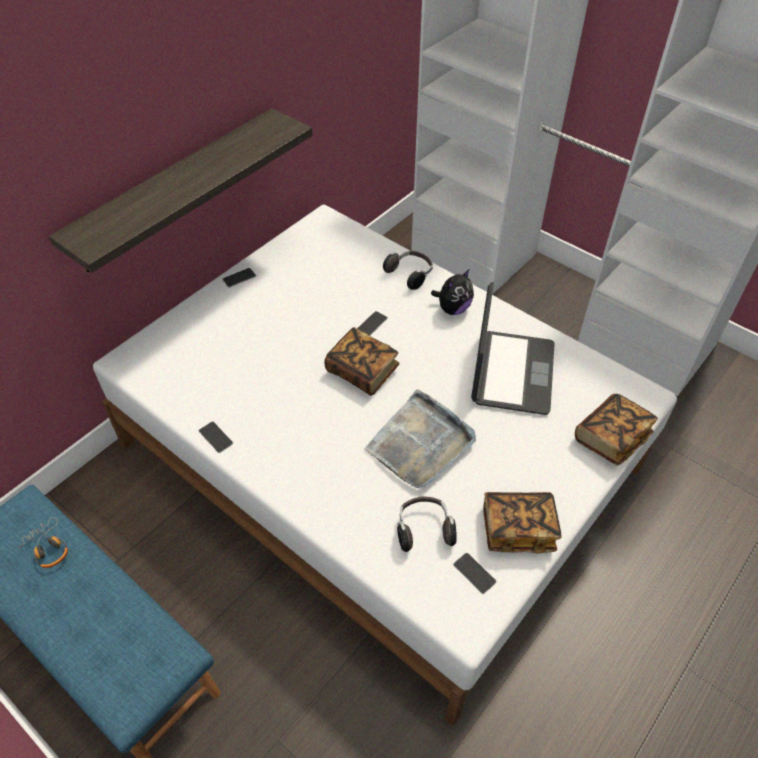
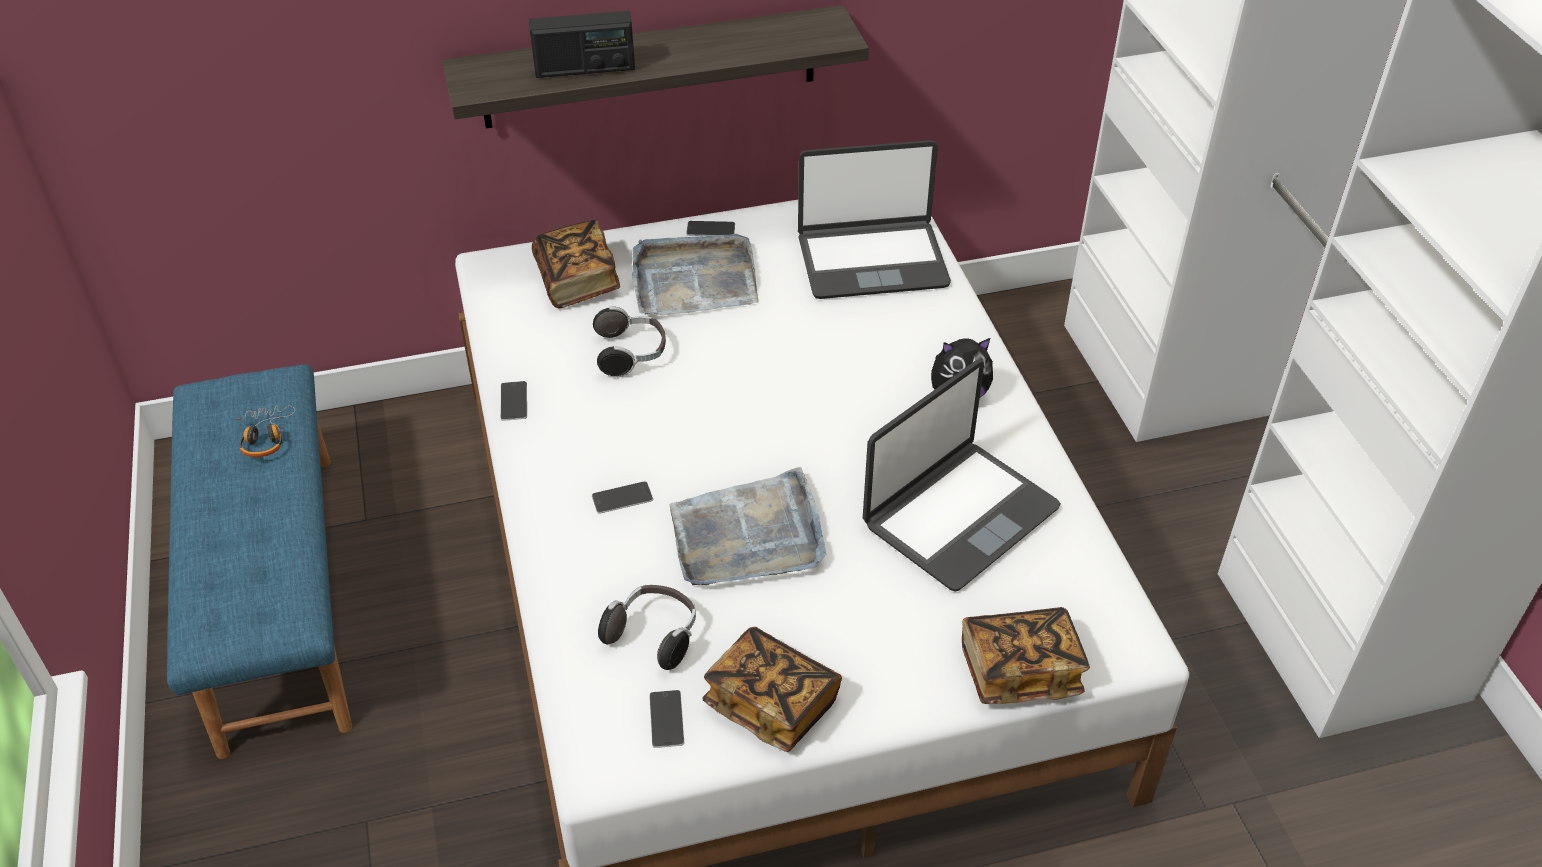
camera: 35 degrees right, 5 degrees down
(154, 204) = (585, 68): none -> radio
(256, 312) = (693, 280): none -> grey tray
(344, 256) = (872, 261): none -> laptop
(362, 371) = (757, 414): book -> book (577, 281)
(372, 324) = (827, 362): phone -> phone (622, 498)
(410, 275) = (941, 324): headphones -> headphones (631, 354)

